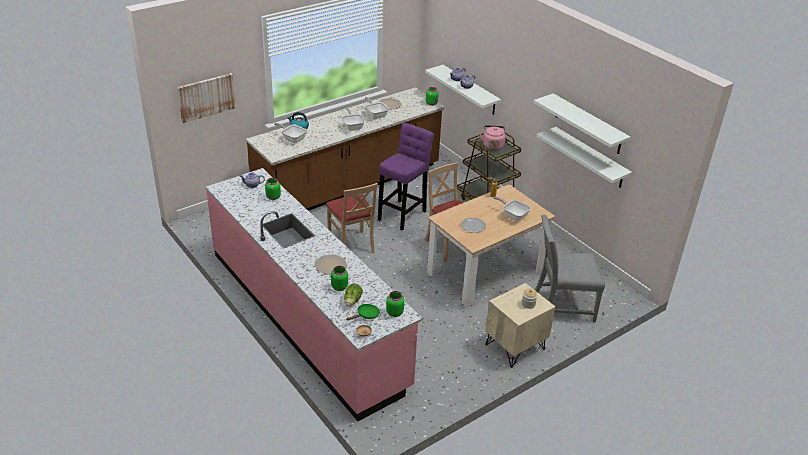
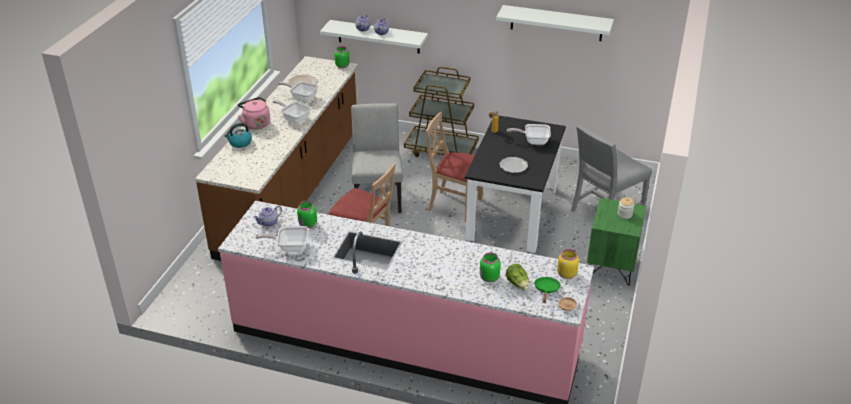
camera: 35 degrees left, 0 degrees up
(206, 97) = (143, 143): picture -> none
(292, 139) = (248, 157): frying pan -> frying pan (290, 247)
(330, 265) = (454, 261): plate -> none
(394, 312) = (566, 274): green jar -> yellow jar
(403, 214) = (378, 195): purple stool -> grey chair
(485, 272) = (512, 214): beige dining table -> black dining table
(492, 145) = (440, 85): pink kettle -> pink kettle (256, 123)
(515, 347) = (612, 266): beige nightstand -> green nightstand
(590, 158) = (564, 57): white shelf -> none

